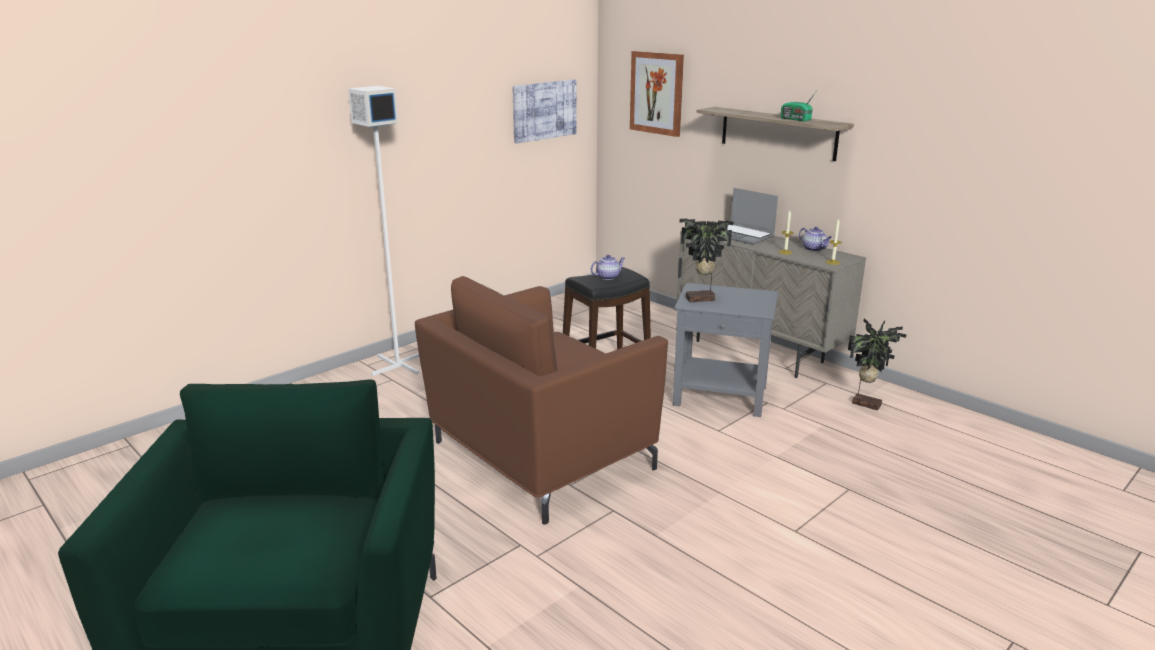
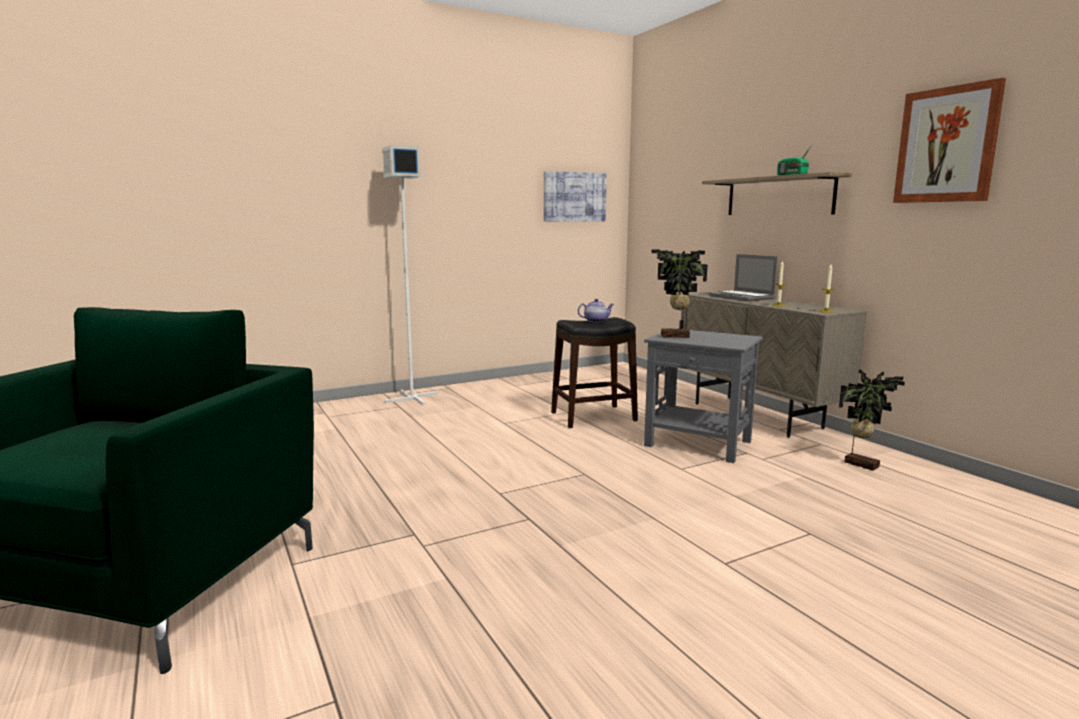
camera: 15 degrees right, 10 degrees down
(539, 456) = (486, 469): brown armchair -> none
(657, 93) = (674, 179): picture -> picture (947, 145)
(814, 249) = (811, 305): teapot -> none

